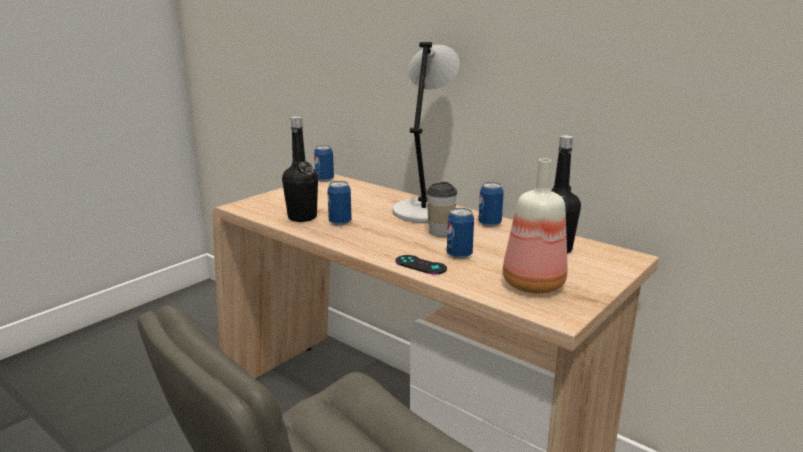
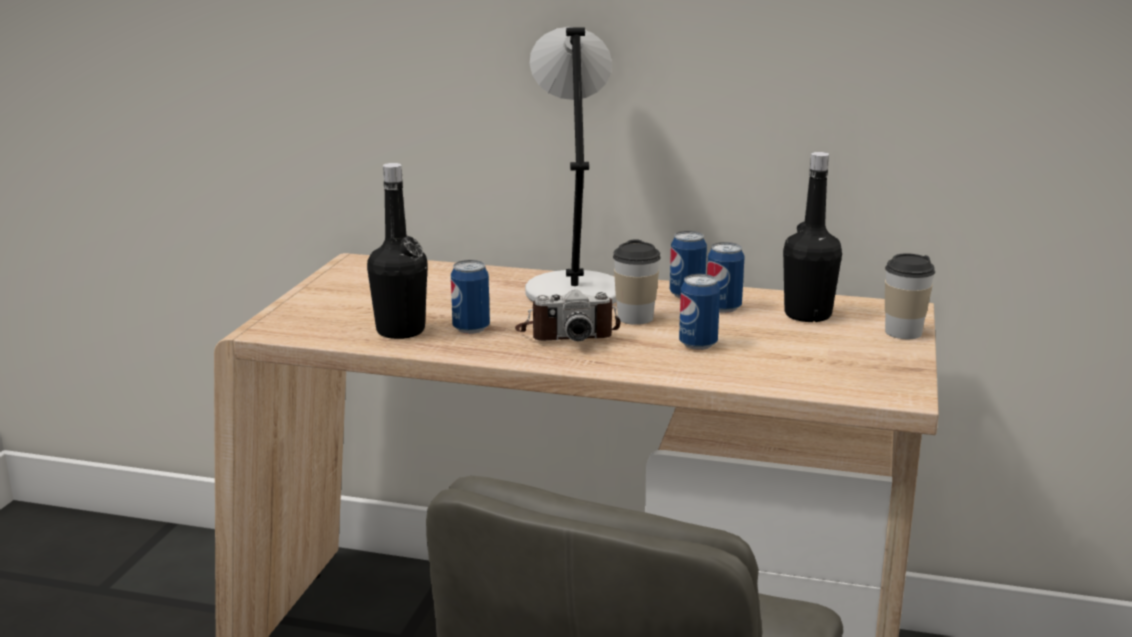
camera: 25 degrees left, 0 degrees up
(324, 179) = (351, 265): can -> can (723, 308)
(389, 234) = (567, 333): none -> camera
(420, 265) = (664, 367): black game controller -> none
(532, 285) = (830, 365): bottle -> none
(611, 272) = (903, 332): none -> cup

